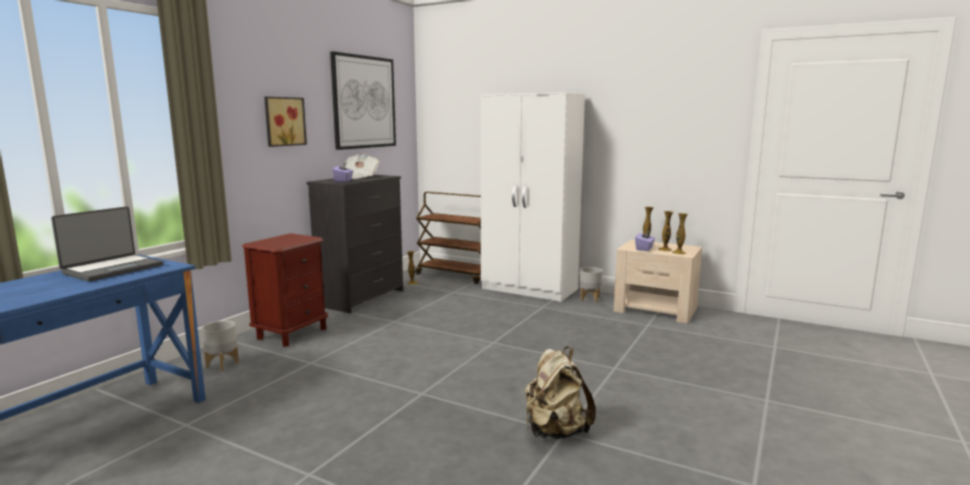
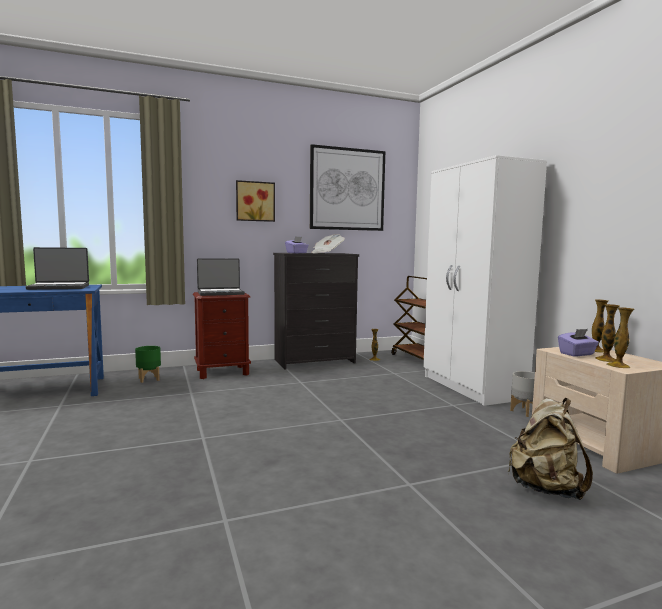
camera: 40 degrees right, 5 degrees down
(222, 365) = (148, 379): grey planter -> green planter
(283, 240) = (220, 293): none -> laptop
(555, 432) = (219, 515): beige backpack -> beige backpack (546, 489)

